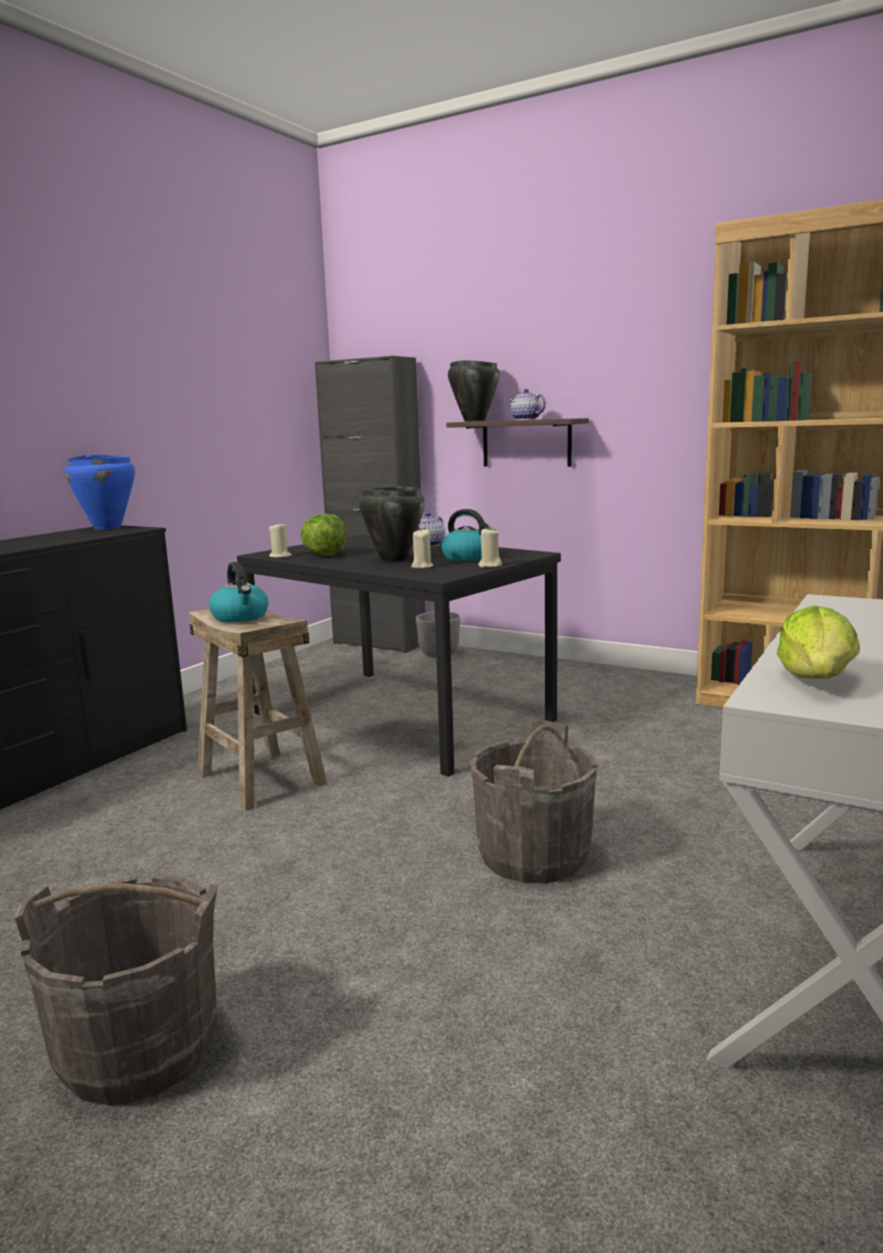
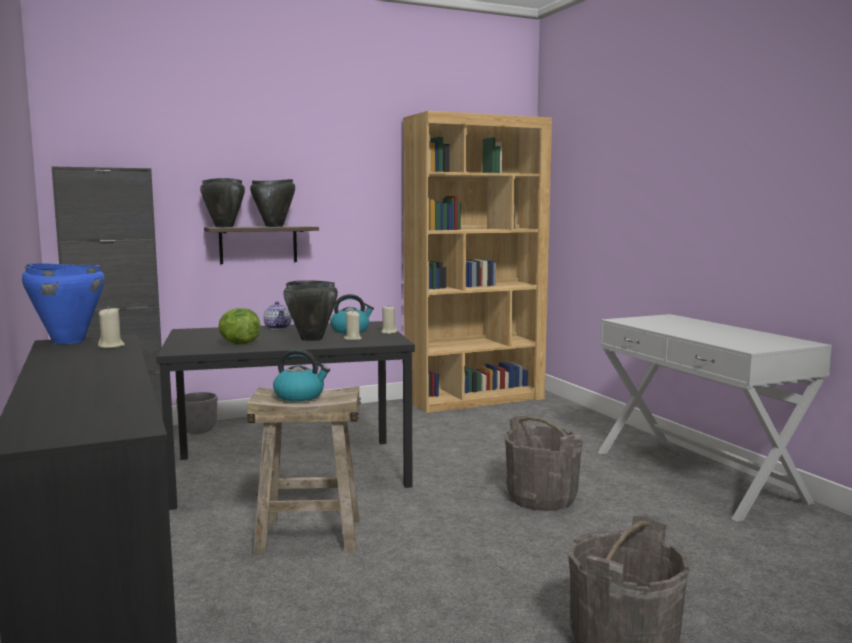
camera: 55 degrees left, 5 degrees down
(280, 556) = (205, 350): beige candle -> beige candle (111, 346)
(526, 419) = (274, 226): teapot -> black cooking pot
(817, 680) = (734, 342): lettuce -> none

